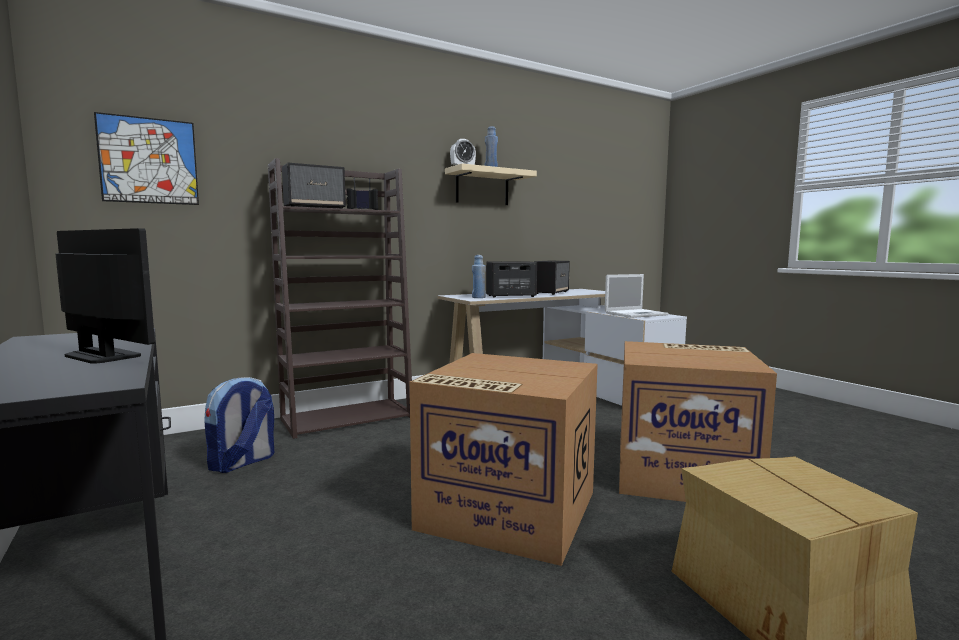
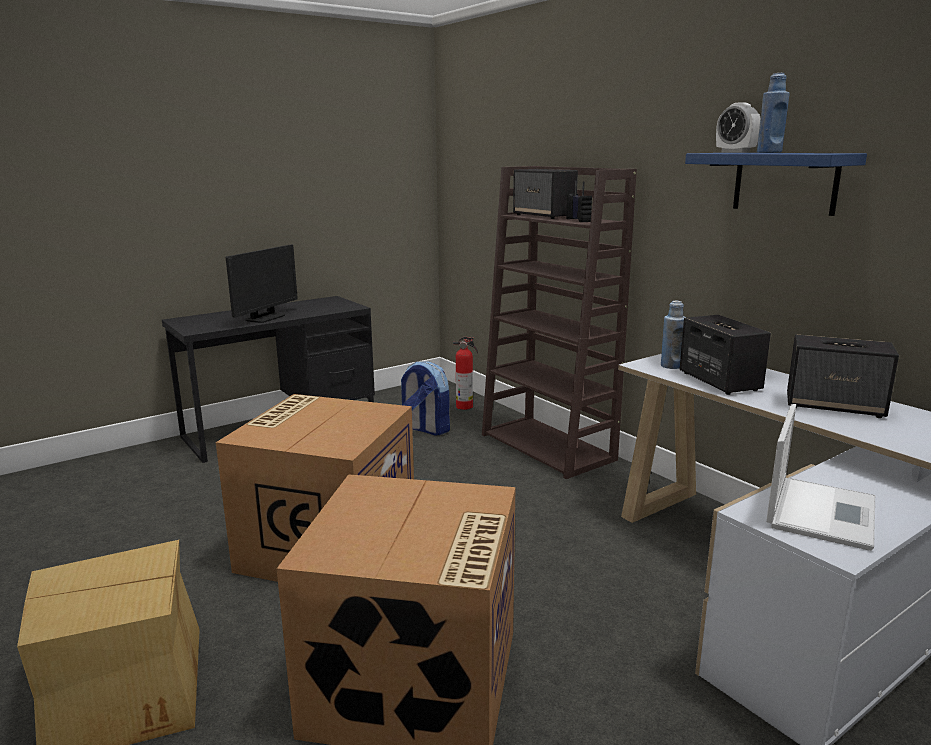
camera: 85 degrees right, 10 degrees up
(149, 161) = (479, 168): picture -> none
(200, 441) = (465, 406): none -> fire extinguisher
(482, 187) = (785, 182): beige shelf -> blue shelf
(636, 314) = (820, 511): laptop -> laptop turned 120 degrees counterclockwise

